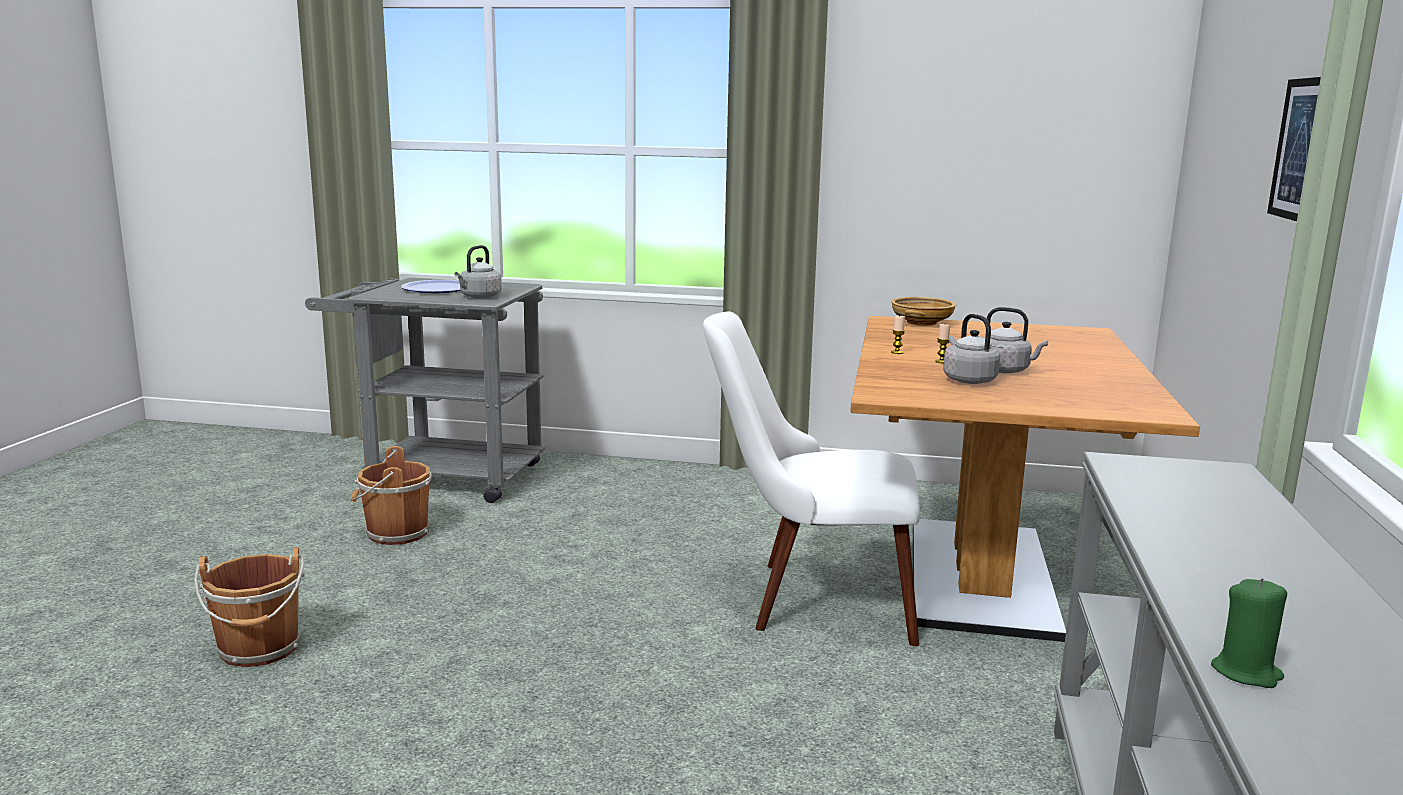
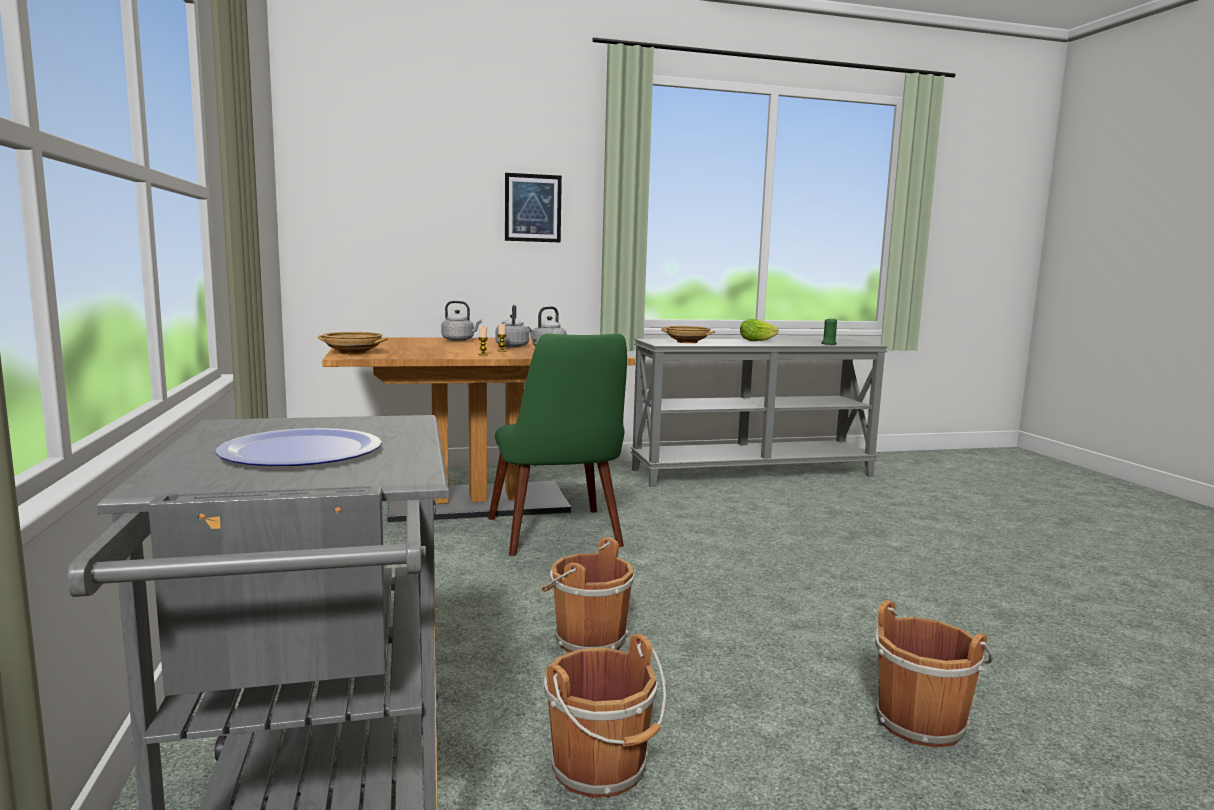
camera: 115 degrees left, 5 degrees down
(479, 297) = (376, 425): grey kettle -> grey kettle (459, 340)
(550, 561) = (586, 639): none -> brown bucket
(810, 599) = (560, 538): white chair -> green chair
(1179, 489) = (686, 342): none -> beige bowl
(1293, 584) = (759, 340): none -> lettuce

